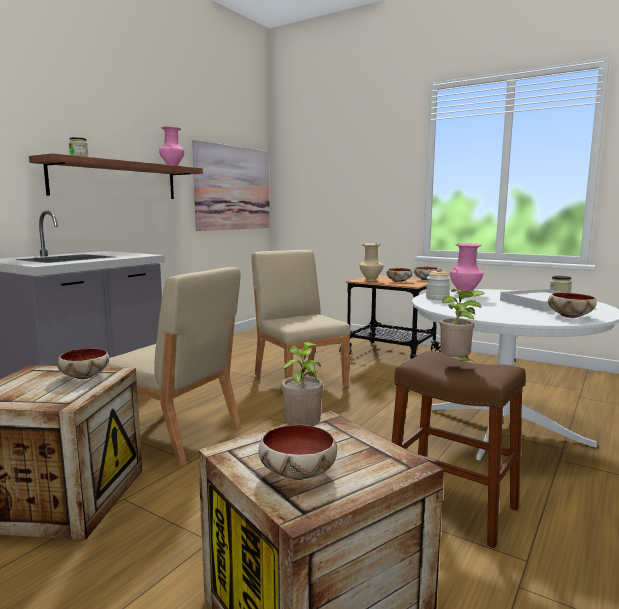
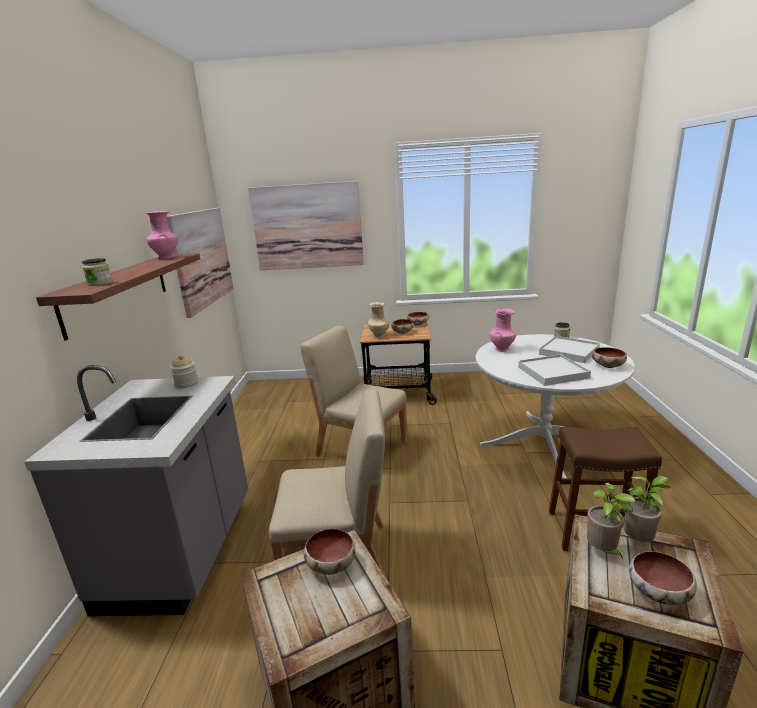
camera: 30 degrees left, 10 degrees up
(339, 171) = (307, 226): none -> picture
(437, 298) = (498, 363): jar -> jar (186, 384)
(457, 364) = (604, 438): potted plant -> potted plant (639, 541)
(483, 310) = (553, 372): none -> white tray

